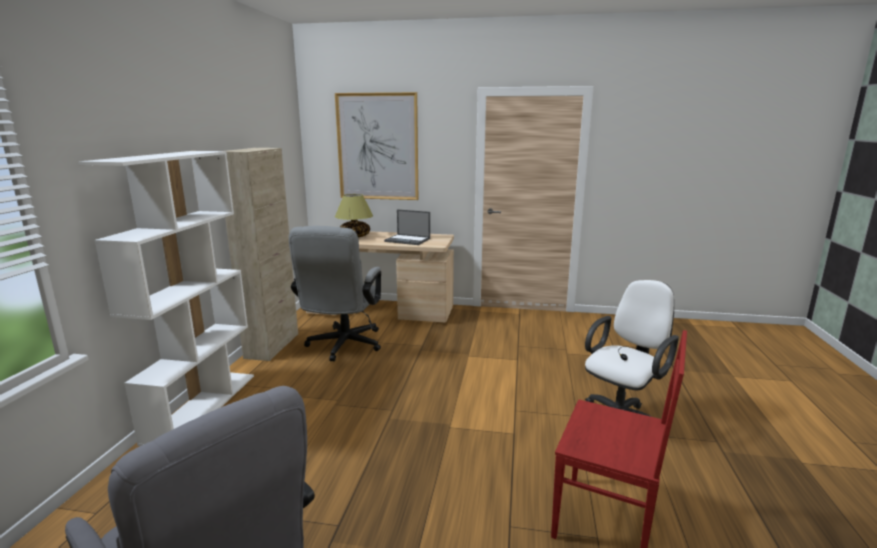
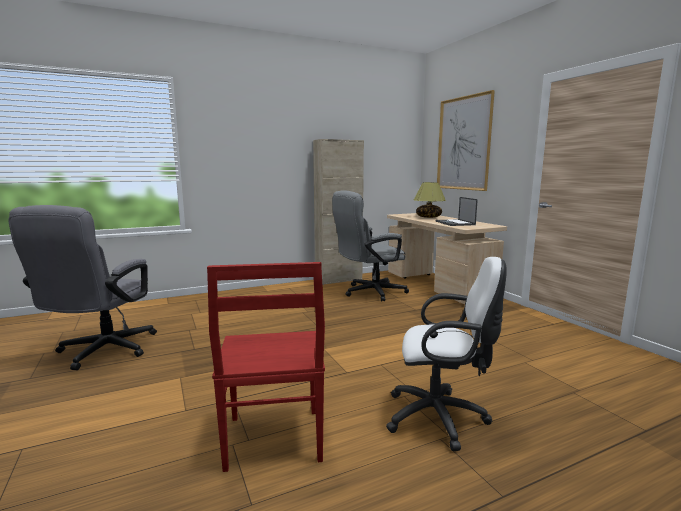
camera: 55 degrees right, 5 degrees down
(202, 406) = (260, 289): white bookcase -> none

